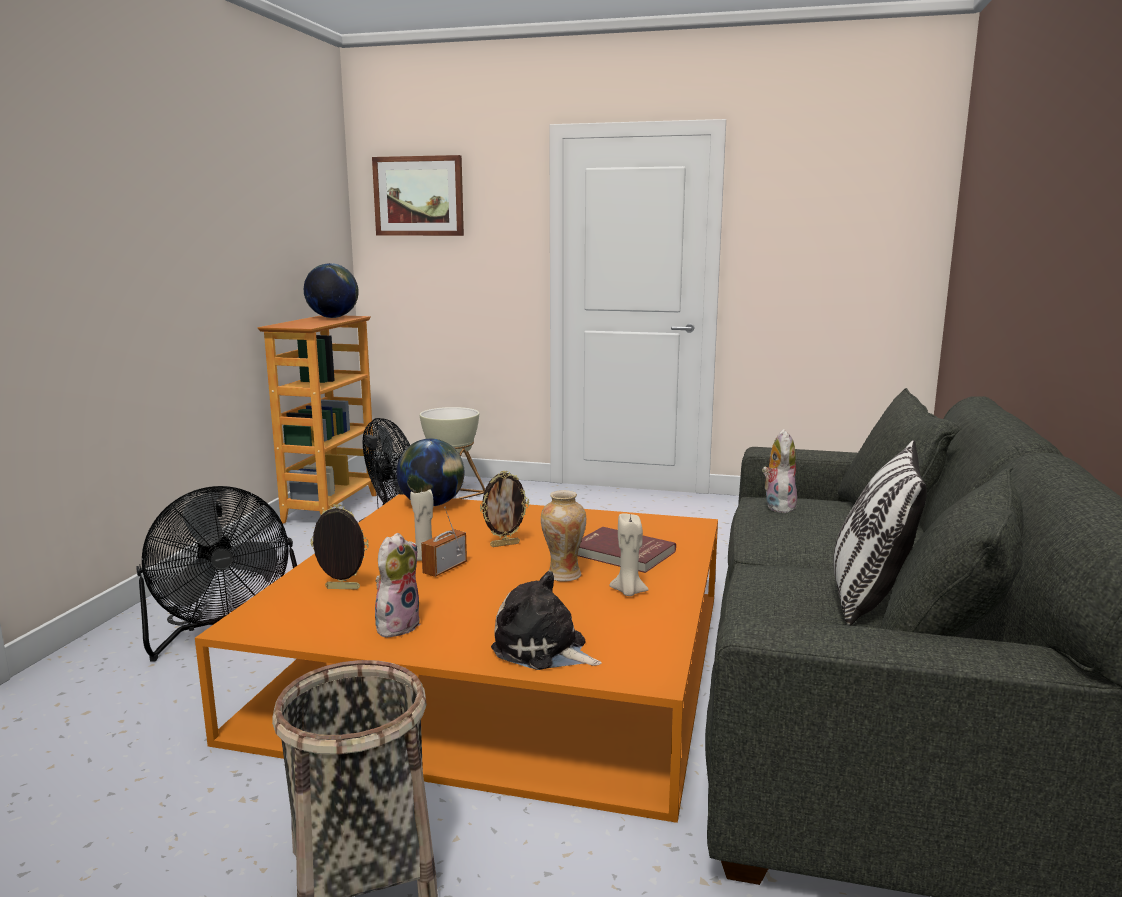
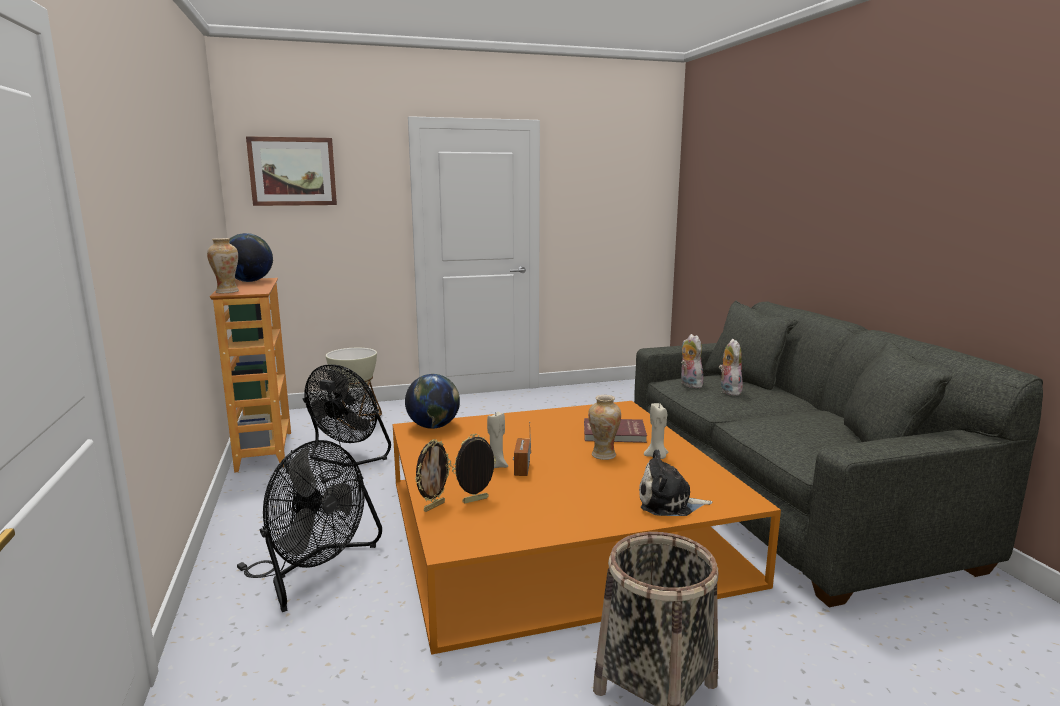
camera: 30 degrees left, 0 degrees up
(282, 325) = (227, 292): none -> vase
(397, 625) = (557, 514): plush toy -> plush toy (728, 391)
(504, 544) = (533, 444): picture frame -> picture frame (433, 506)
(869, 598) = (821, 426): pillow -> none

